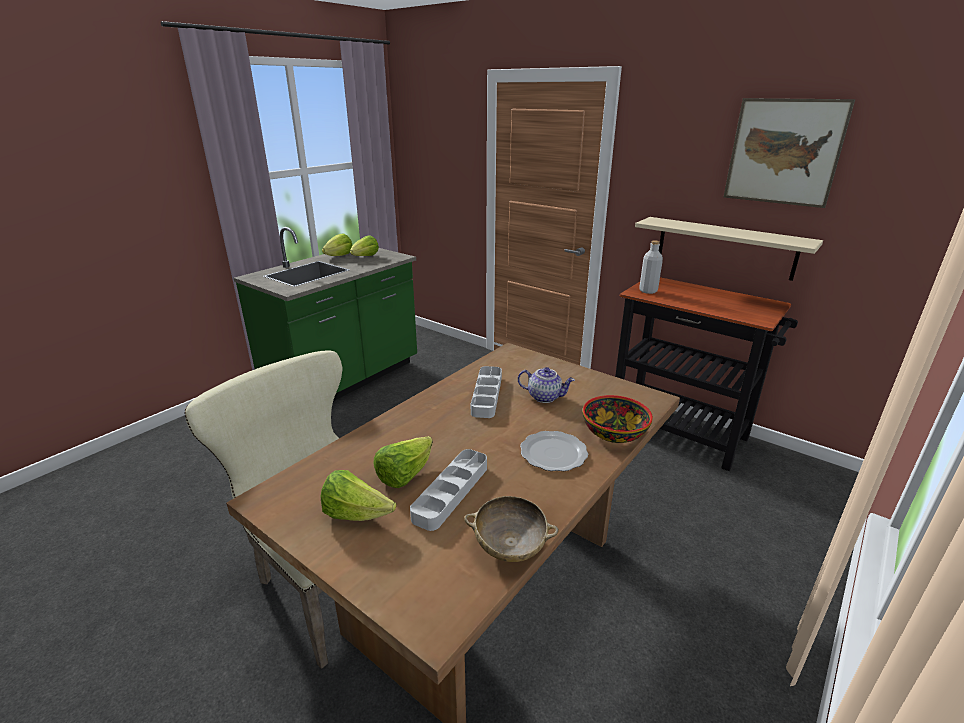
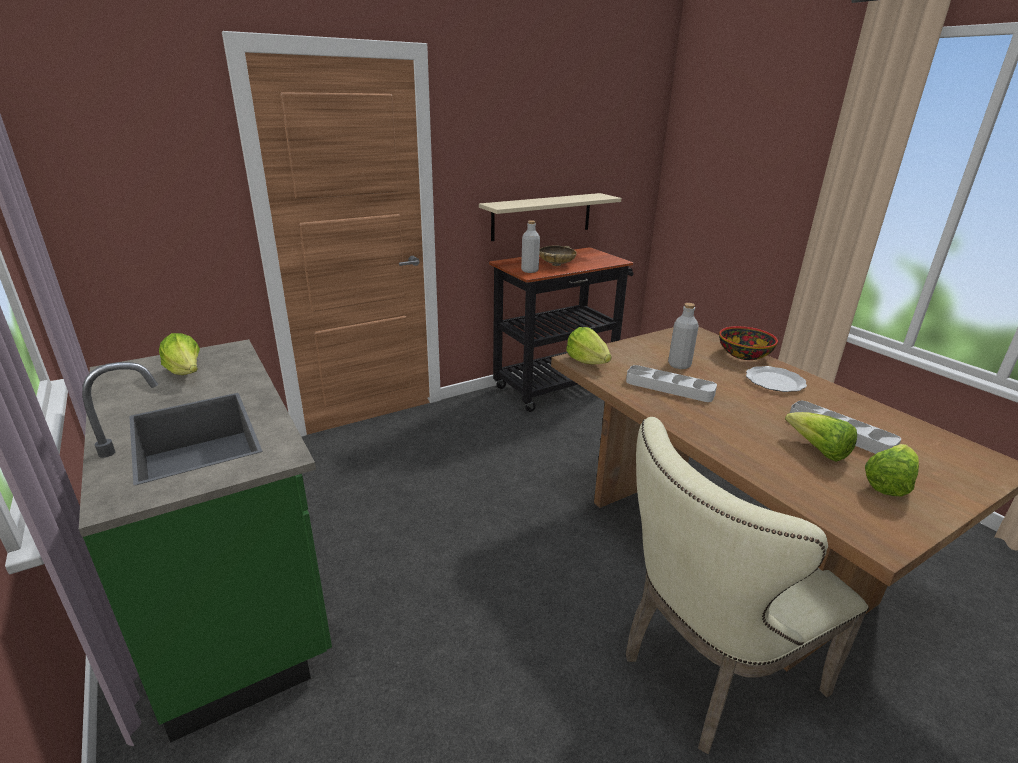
camera: 70 degrees left, 0 degrees up
(339, 256) = (135, 393): lettuce -> lettuce (587, 361)
(510, 546) = (902, 421): beige bowl -> beige bowl (556, 265)
(545, 397) = (679, 365): teapot -> grey bottle
(784, 152) = (571, 127): picture -> none

